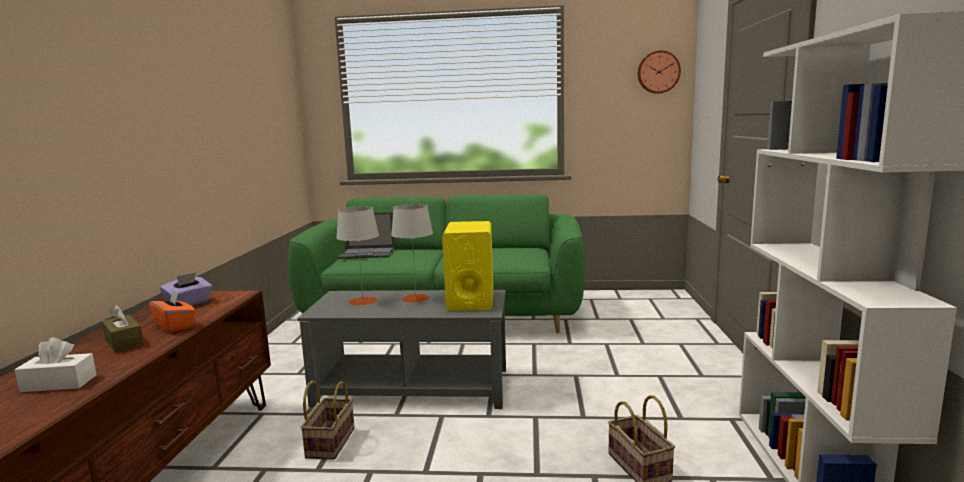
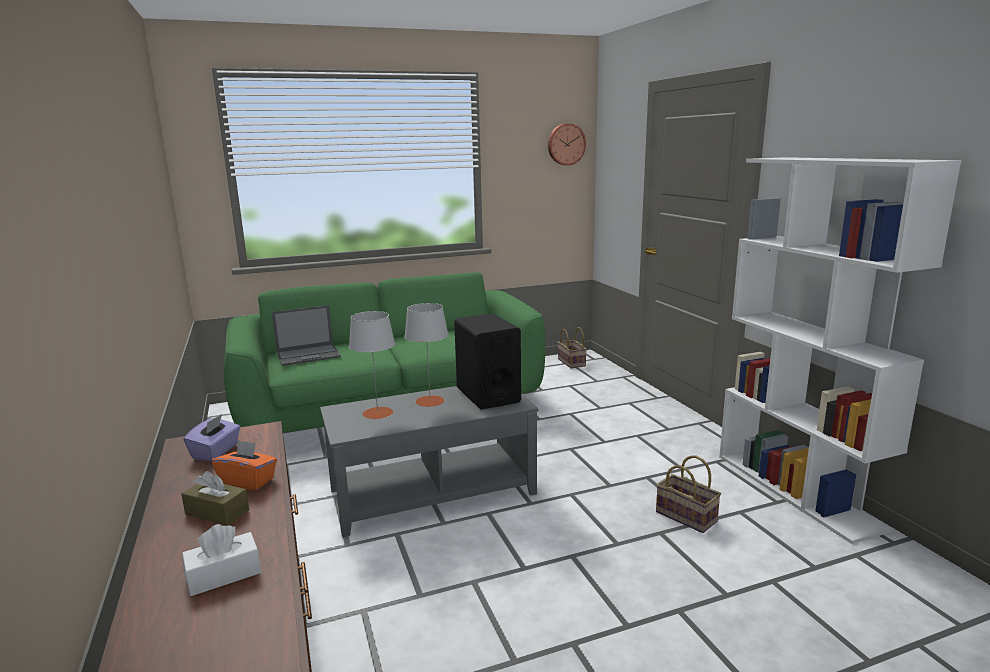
camera: 25 degrees left, 5 degrees up
(330, 442) = (404, 566): basket -> basket (570, 362)
(470, 300) = (487, 395): yellow speaker -> black speaker

